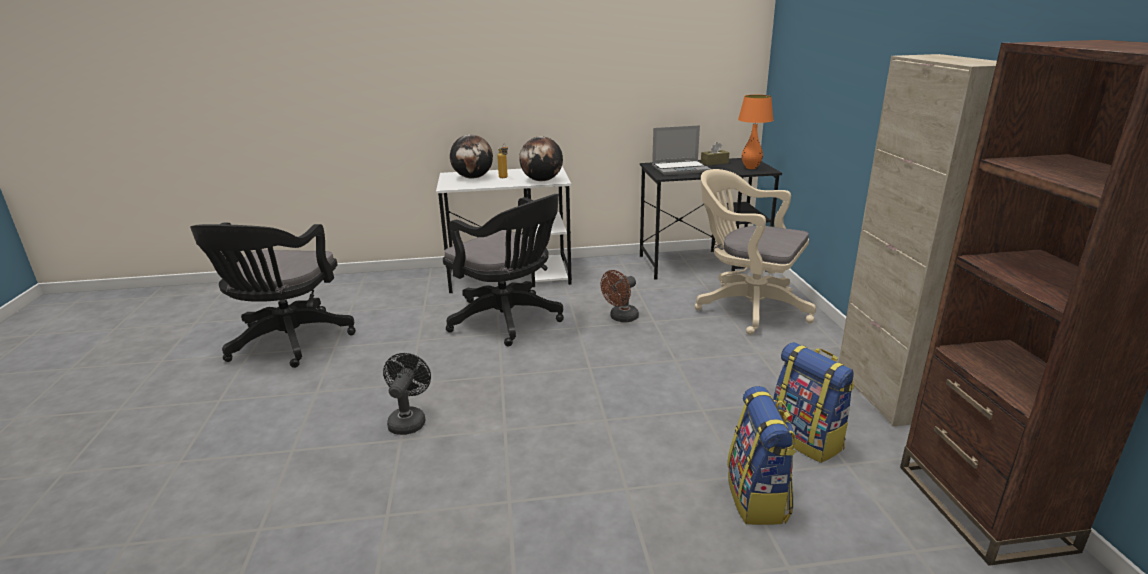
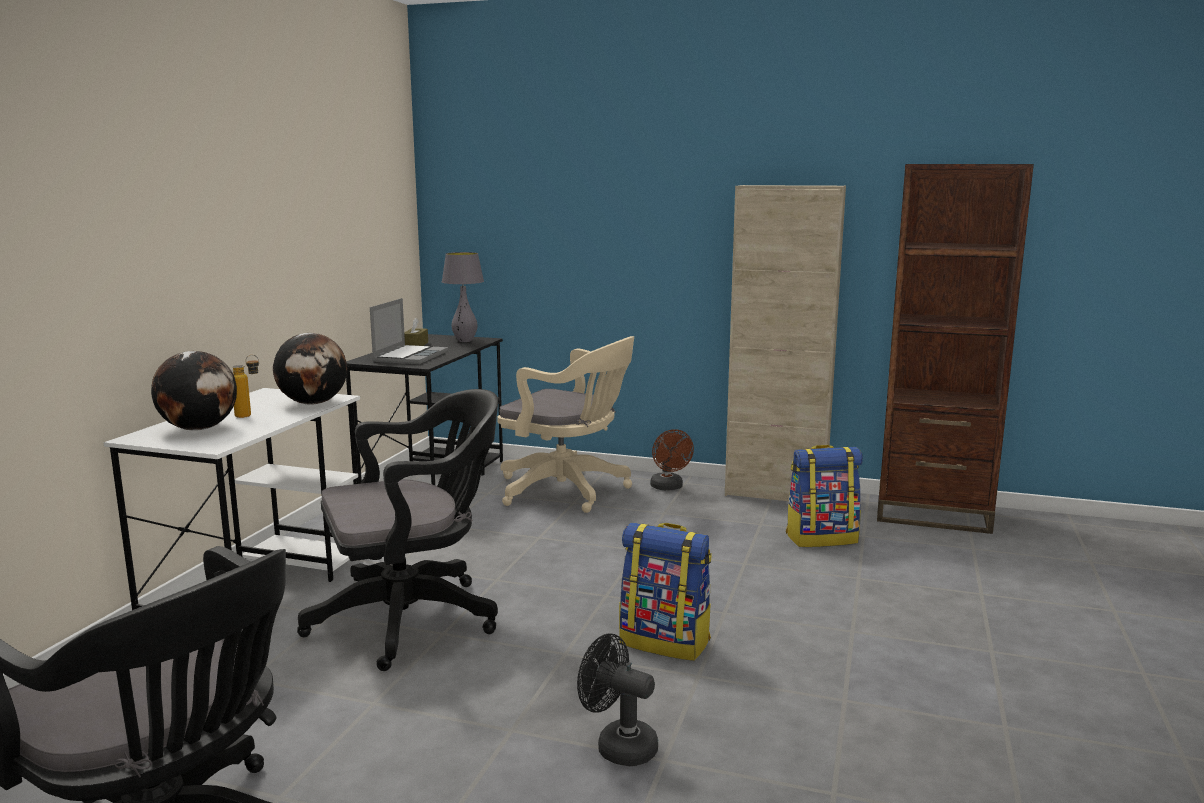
camera: 65 degrees left, 10 degrees down
(621, 318) = (508, 551): brown fan -> brown fan (668, 487)
(746, 307) = (568, 491): beige office chair -> beige office chair turned 120 degrees counterclockwise
(751, 168) = (465, 341): orange table lamp -> grey table lamp
(758, 498) = (893, 579): backpack -> backpack (666, 642)

